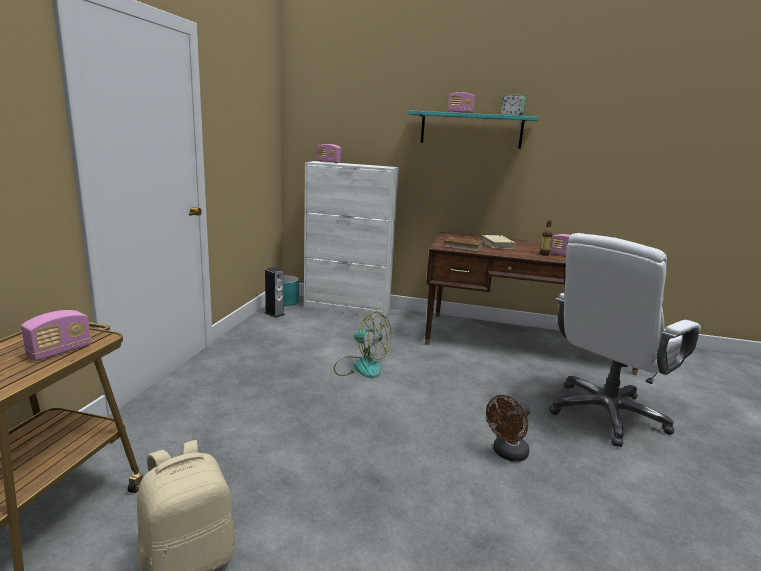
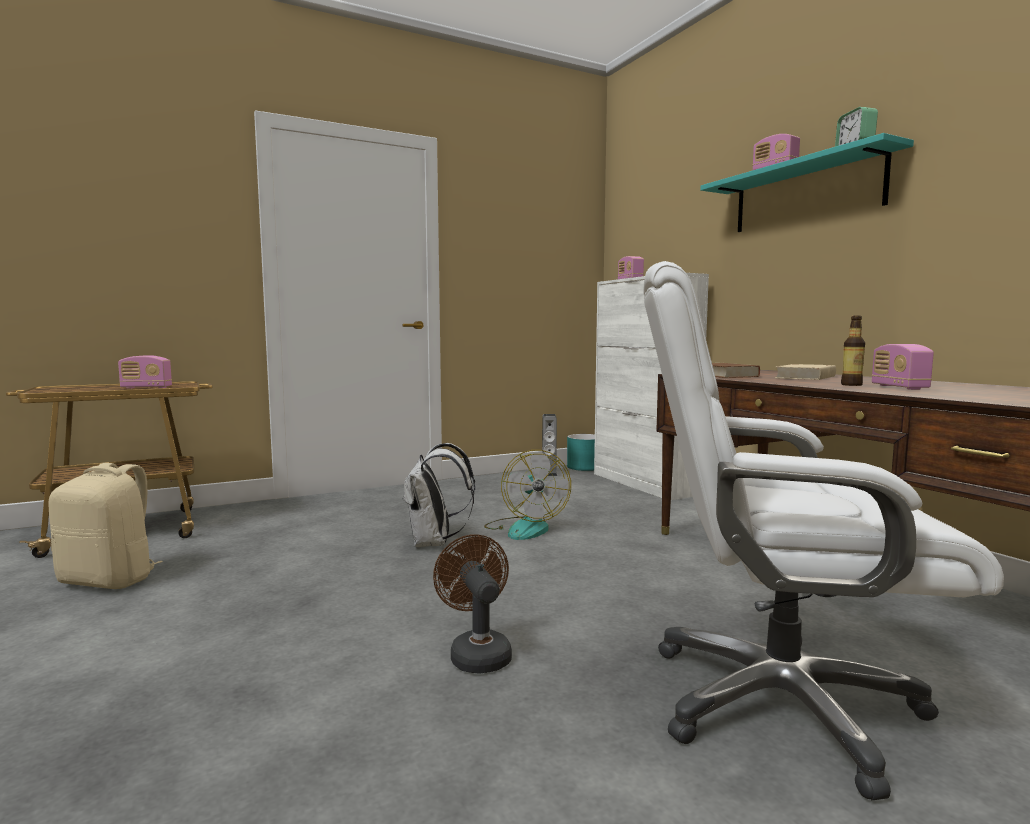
camera: 50 degrees right, 10 degrees down
(339, 400) = (434, 543): none -> white backpack
(507, 454) = (477, 653): brown fan -> brown fan turned 60 degrees clockwise

